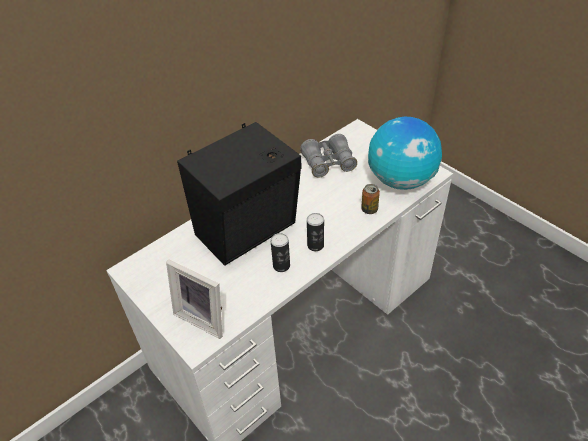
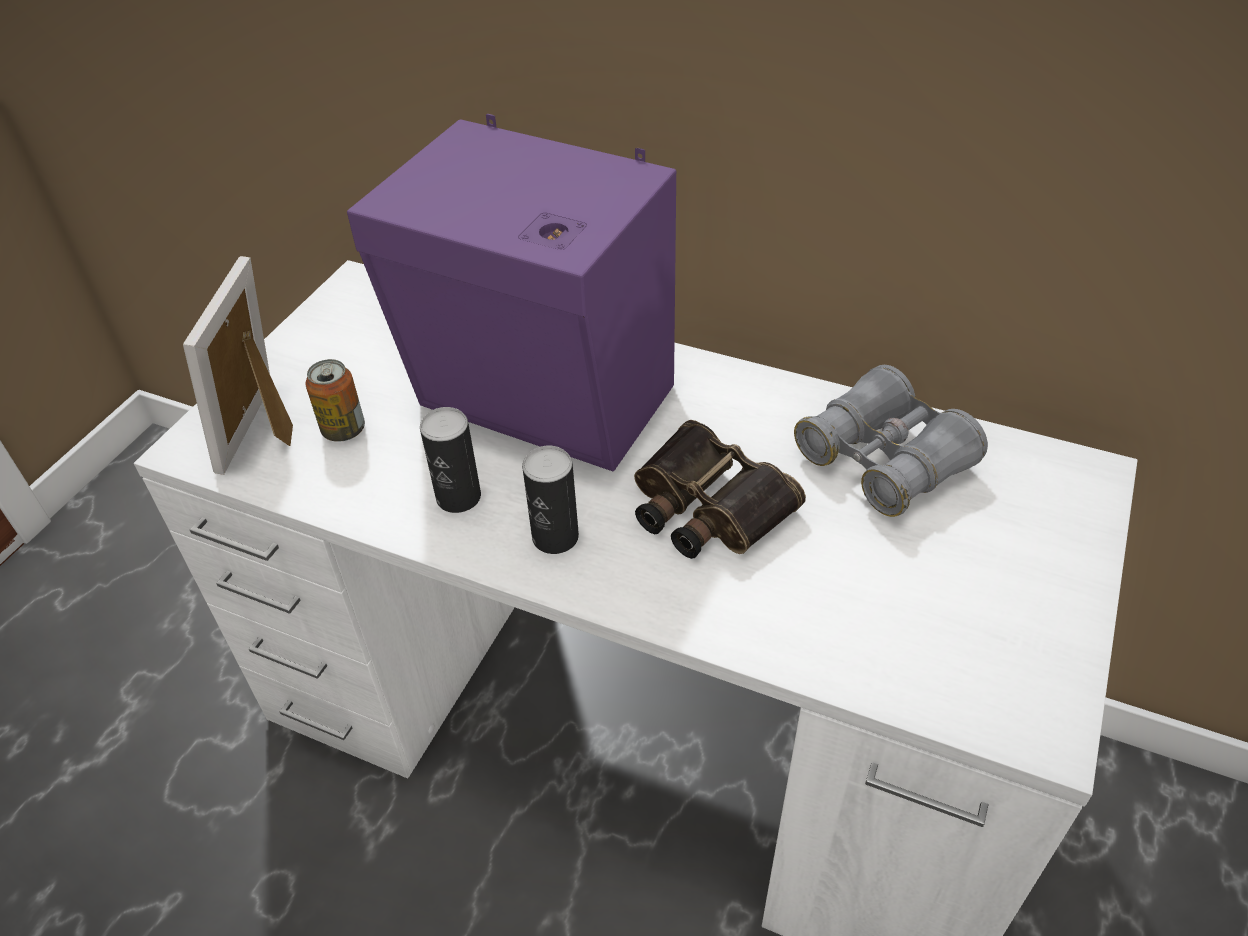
camera: 65 degrees right, 0 degrees up
(249, 231) = (544, 405): black speaker -> purple speaker
(323, 206) = (706, 506): none -> binoculars
(369, 209) = (754, 608): can -> can (343, 430)
(401, 180) = (936, 650): globe -> none

